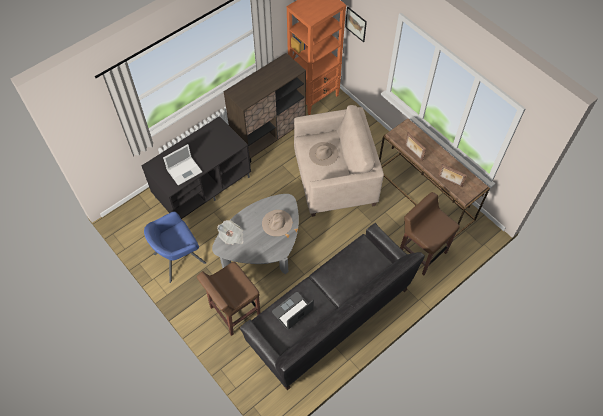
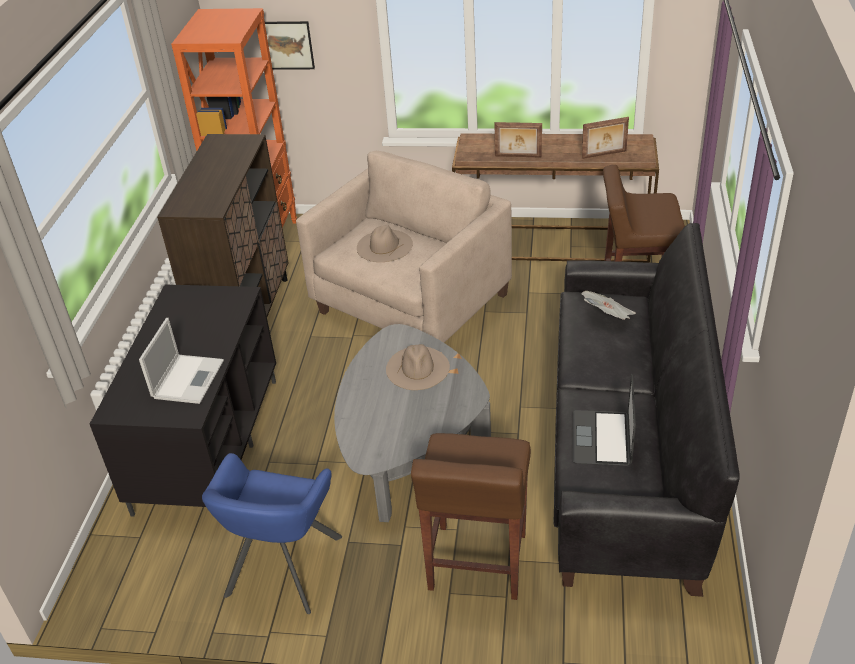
camera: 40 degrees left, 20 degrees down
(232, 237) = (367, 432): newspaper -> newspaper (608, 317)

